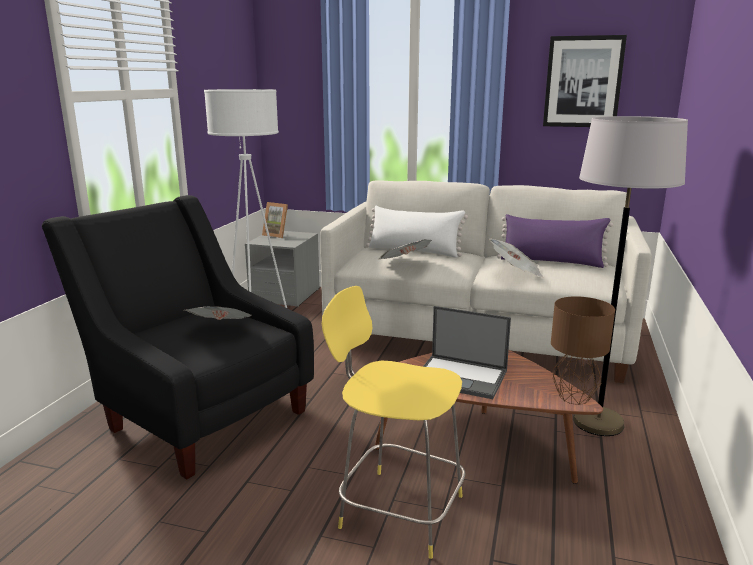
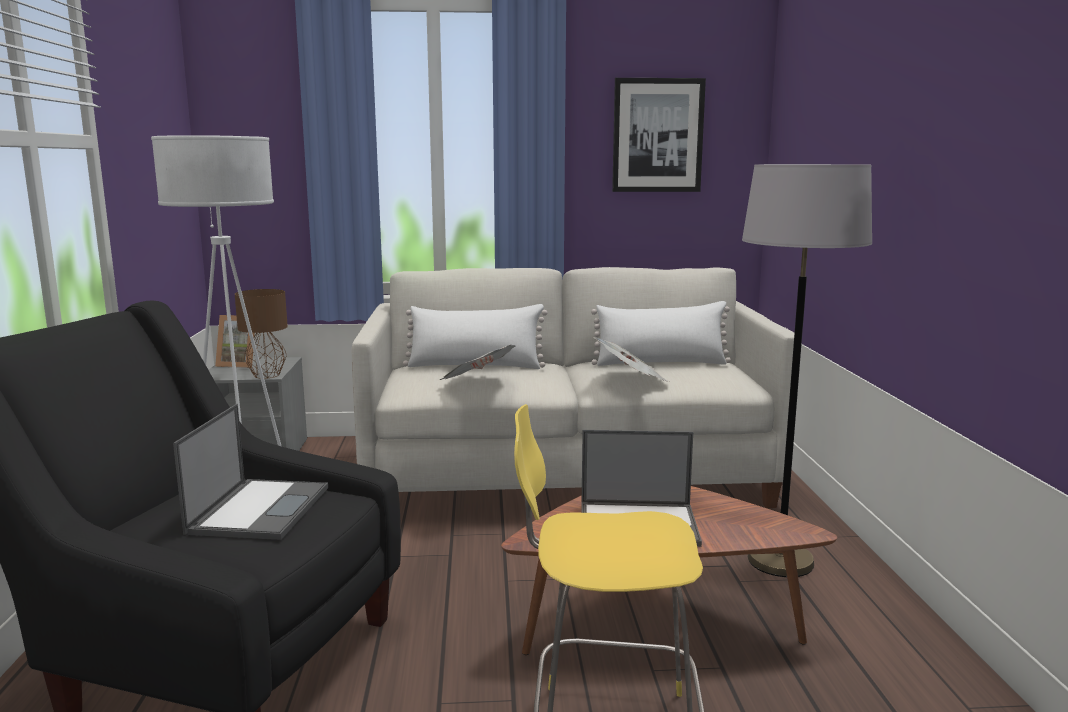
camera: 20 degrees left, 5 degrees down
(222, 330) = (260, 509): newspaper -> laptop
(551, 262) = (661, 363): purple pillow -> white pillow
(575, 397) = (794, 527): brown table lamp -> brown table lamp (267, 375)

